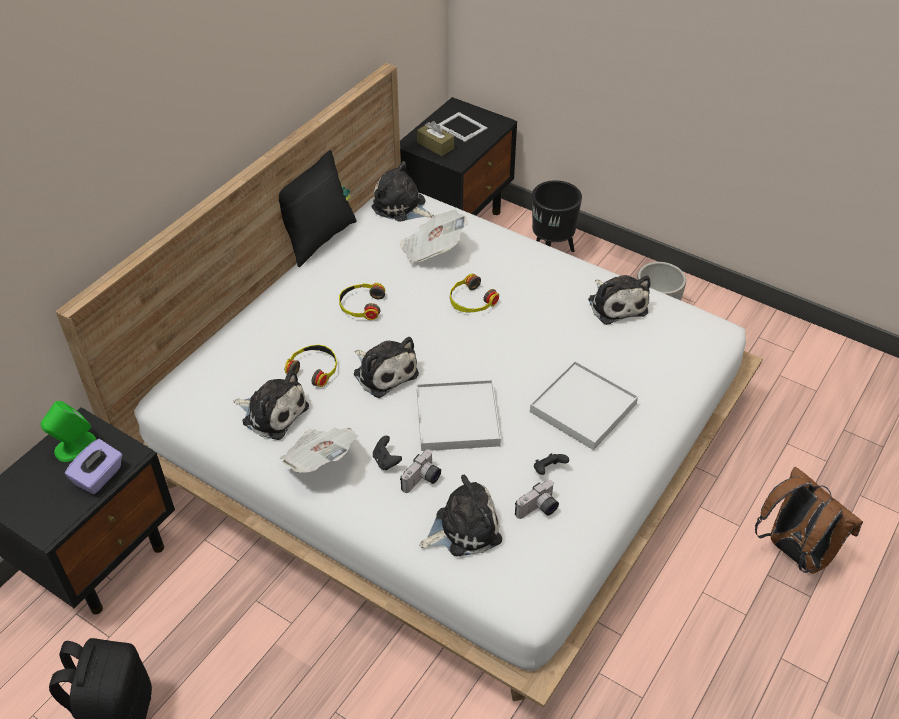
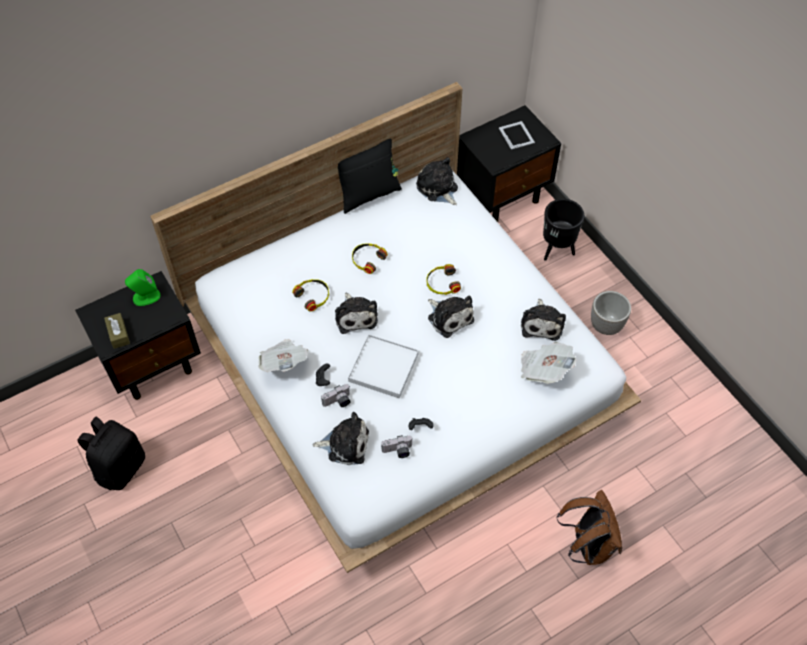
camera: 25 degrees right, 10 degrees up
(99, 477) = (151, 323): purple tissue box -> none
(272, 413) = (272, 318): plush toy -> plush toy (449, 317)
(432, 250) = (439, 233): newspaper -> newspaper (544, 369)
(435, 145) = (488, 145): brown tissue box -> brown tissue box (118, 334)
(583, 407) = (469, 392): white tray -> none

